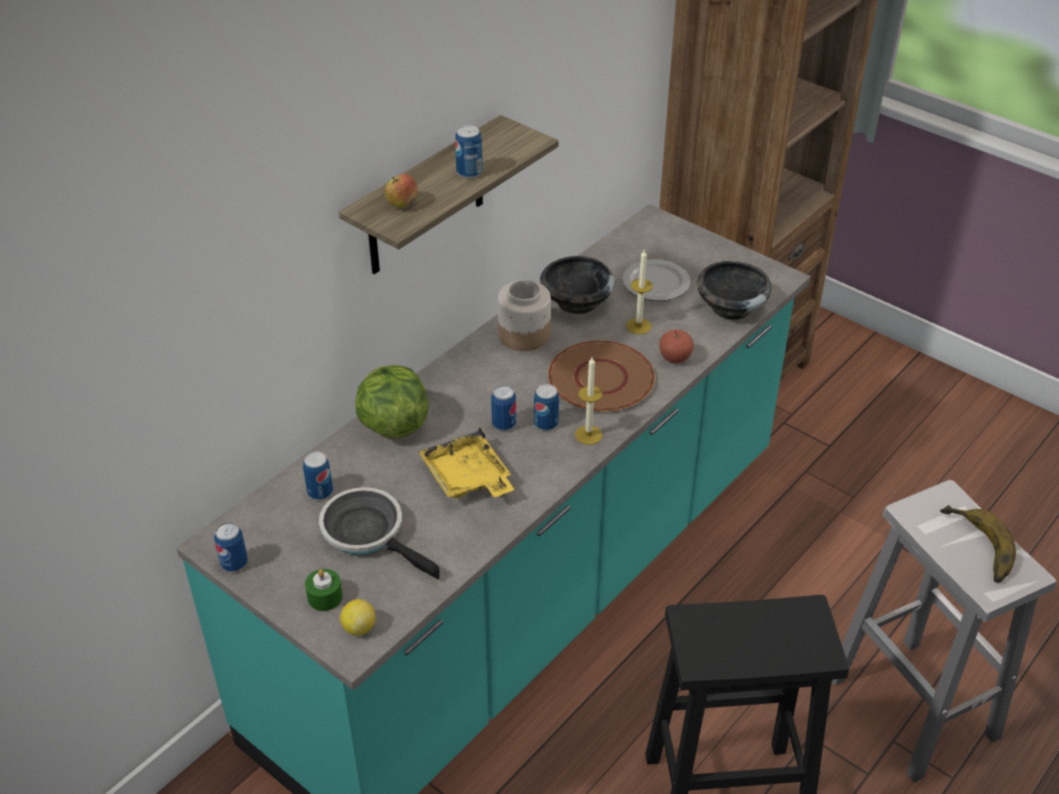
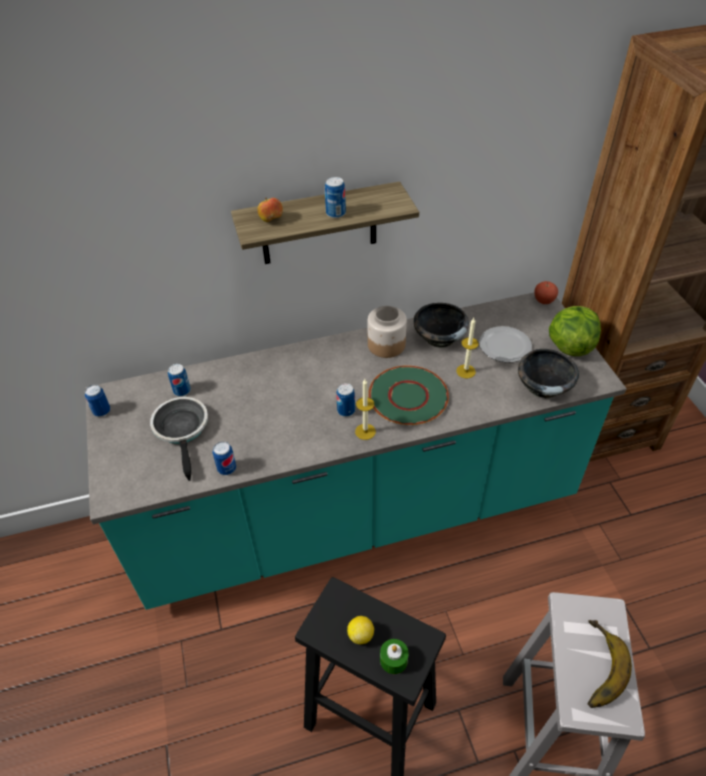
camera: 35 degrees right, 5 degrees up
(325, 597) = (125, 457): green candle -> green candle (393, 660)
(359, 627) = (124, 487): lemon -> lemon (360, 635)
(392, 424) = (258, 368): lettuce -> lettuce (570, 346)
(467, 478) = (267, 423): yellow tray -> none
(504, 424) = (320, 399): can -> can (227, 469)
(601, 378) = (408, 396): brown plate -> green plate
(675, 358) = (470, 405): apple -> apple (544, 301)

